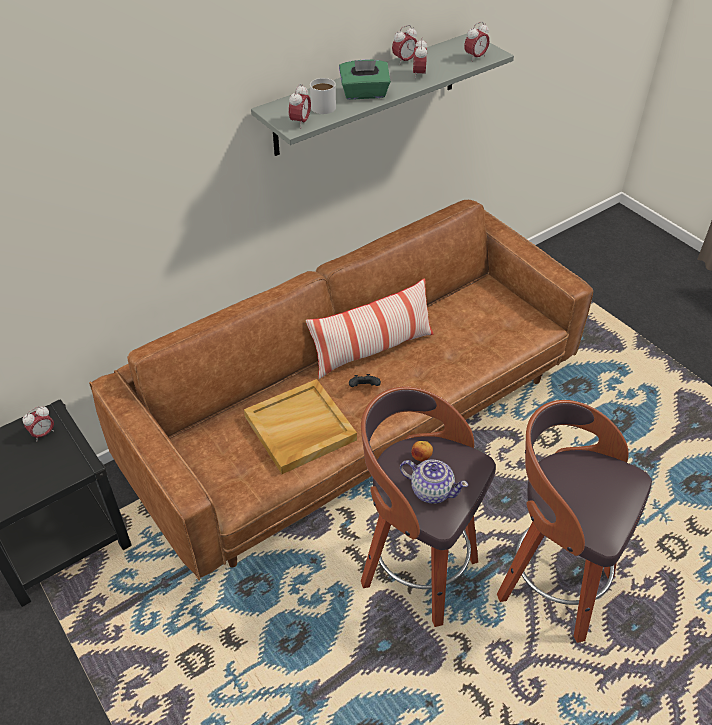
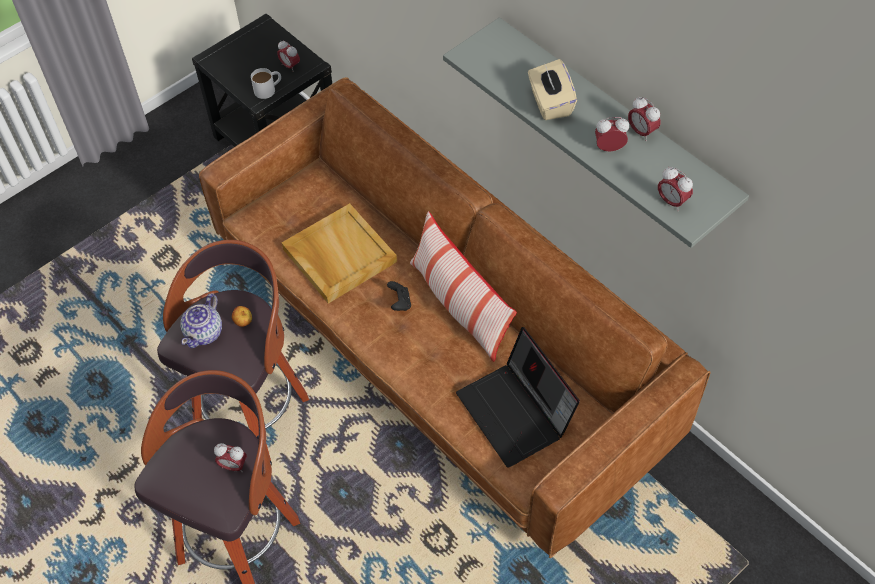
camera: 85 degrees right, 10 degrees up
(300, 122) = (476, 58): alarm clock -> alarm clock (233, 466)
(321, 105) = (517, 69): white mug -> white mug (268, 89)
(364, 94) = (550, 103): green tissue box -> beige tissue box
(483, 325) = (516, 413): none -> laptop

